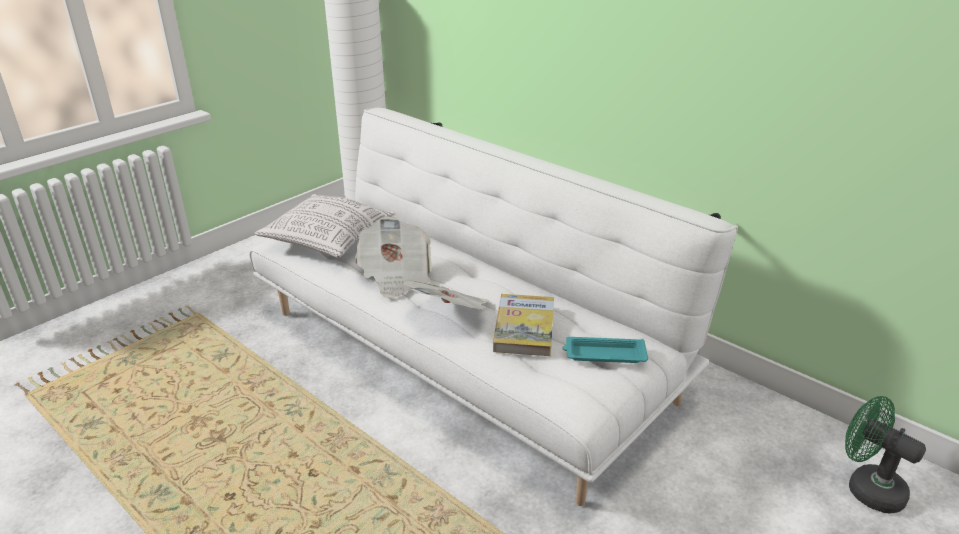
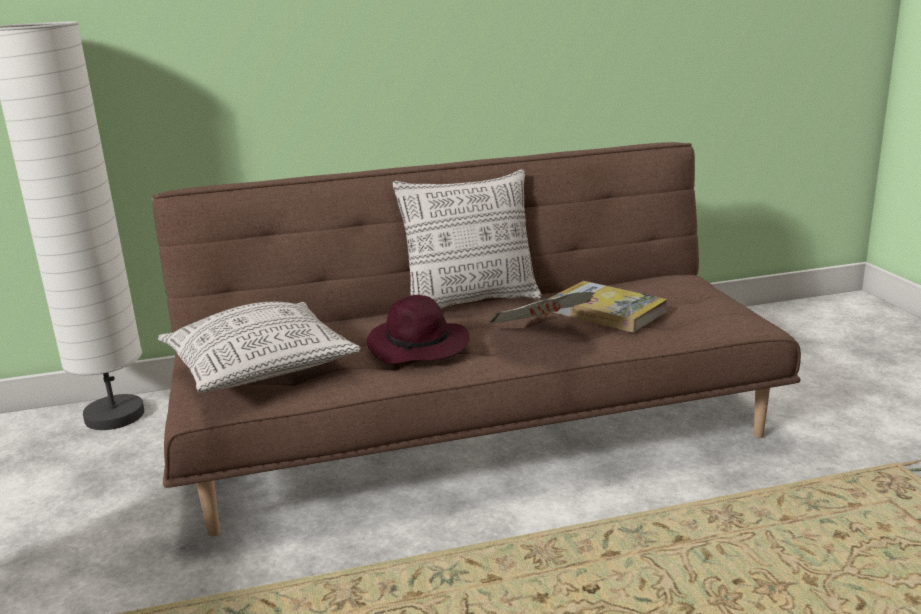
camera: 55 degrees left, 10 degrees down
(395, 276) = (419, 347): newspaper -> purple hat
(465, 353) = (472, 428): white sofa -> brown sofa
(494, 268) = (471, 302): none -> pillow
(603, 354) = (685, 293): turquoise tray -> none
(867, 487) = (814, 325): green fan -> none

